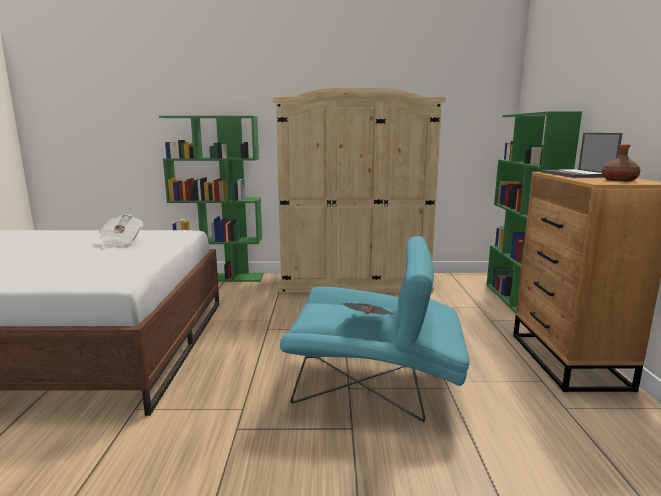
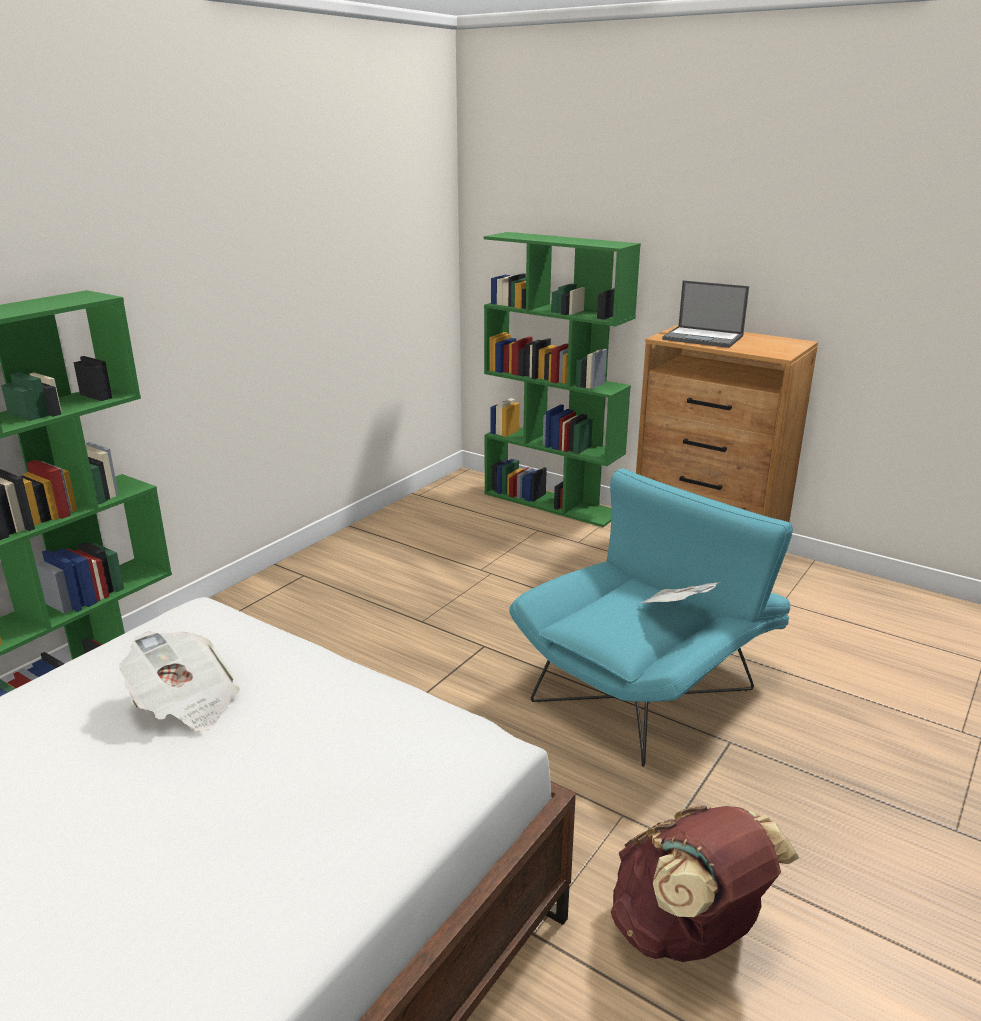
camera: 55 degrees left, 10 degrees up
(158, 458) = (687, 932): none -> brown backpack
(354, 282) = (335, 570): beige wardrobe -> none
(619, 180) = (767, 343): brown bottle -> none

